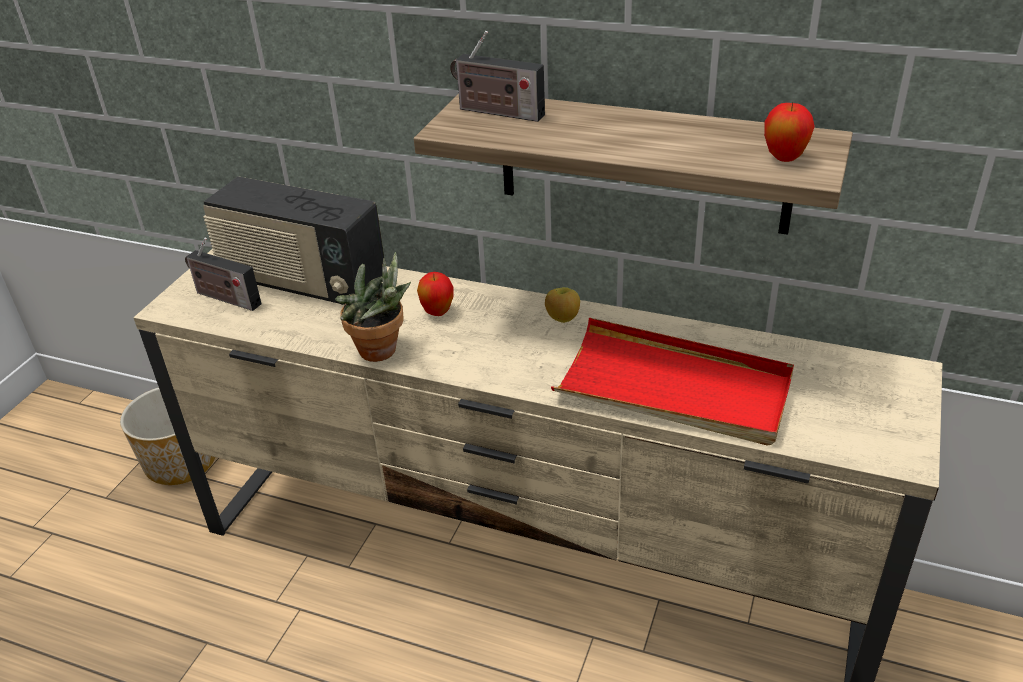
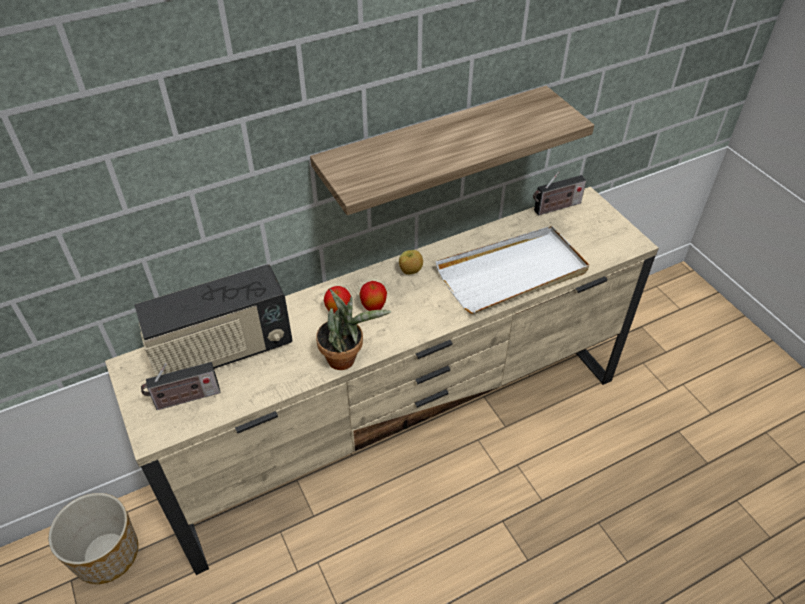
camera: 50 degrees left, 10 degrees up
(497, 112) = (362, 161): radio -> radio (555, 208)
(674, 388) = (512, 273): red tray -> white tray
(784, 159) = (546, 117): apple -> apple (373, 308)

